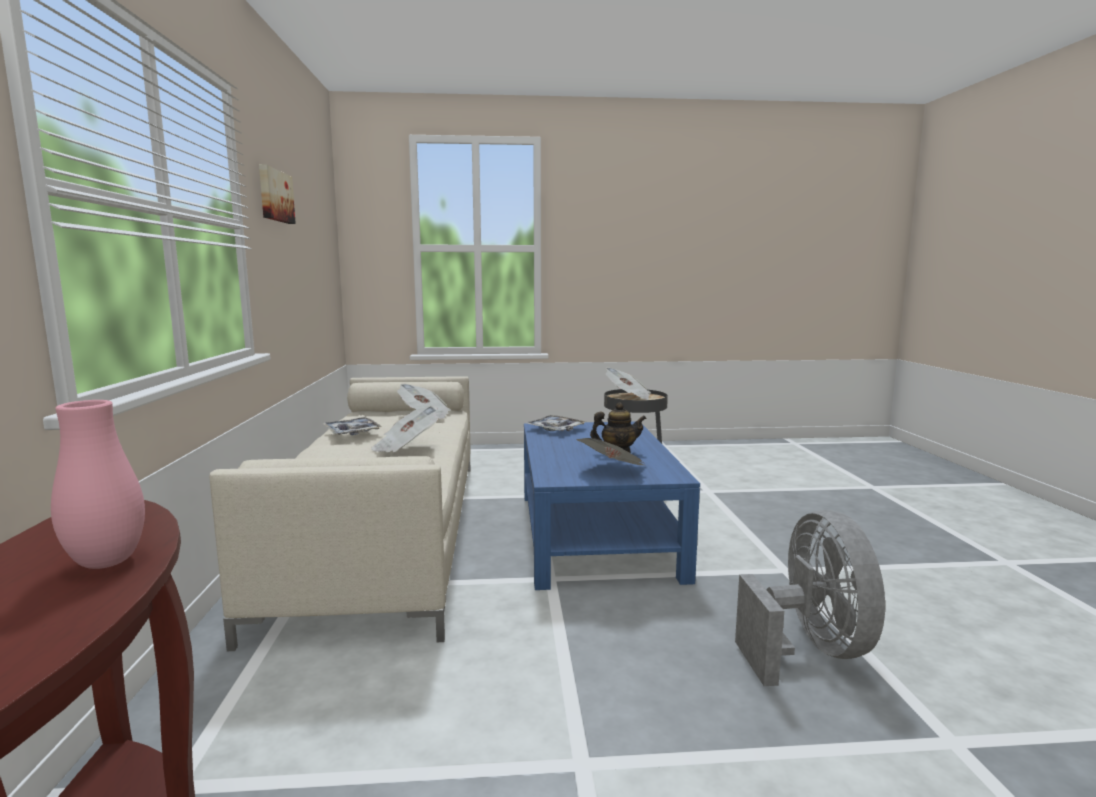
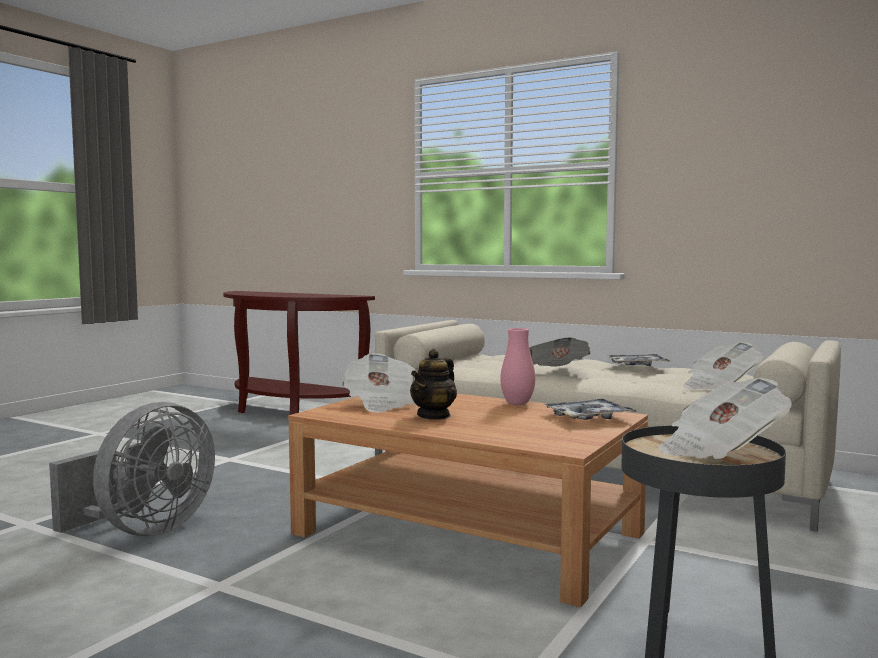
camera: 125 degrees right, 5 degrees down
(107, 562) = (299, 295): pink vase -> pink vase (517, 404)
(274, 196) = (708, 121): picture -> none
(594, 533) = (470, 533): blue coffee table -> brown coffee table
(809, 650) = (144, 530): grey fan -> grey fan turned 90 degrees counterclockwise

